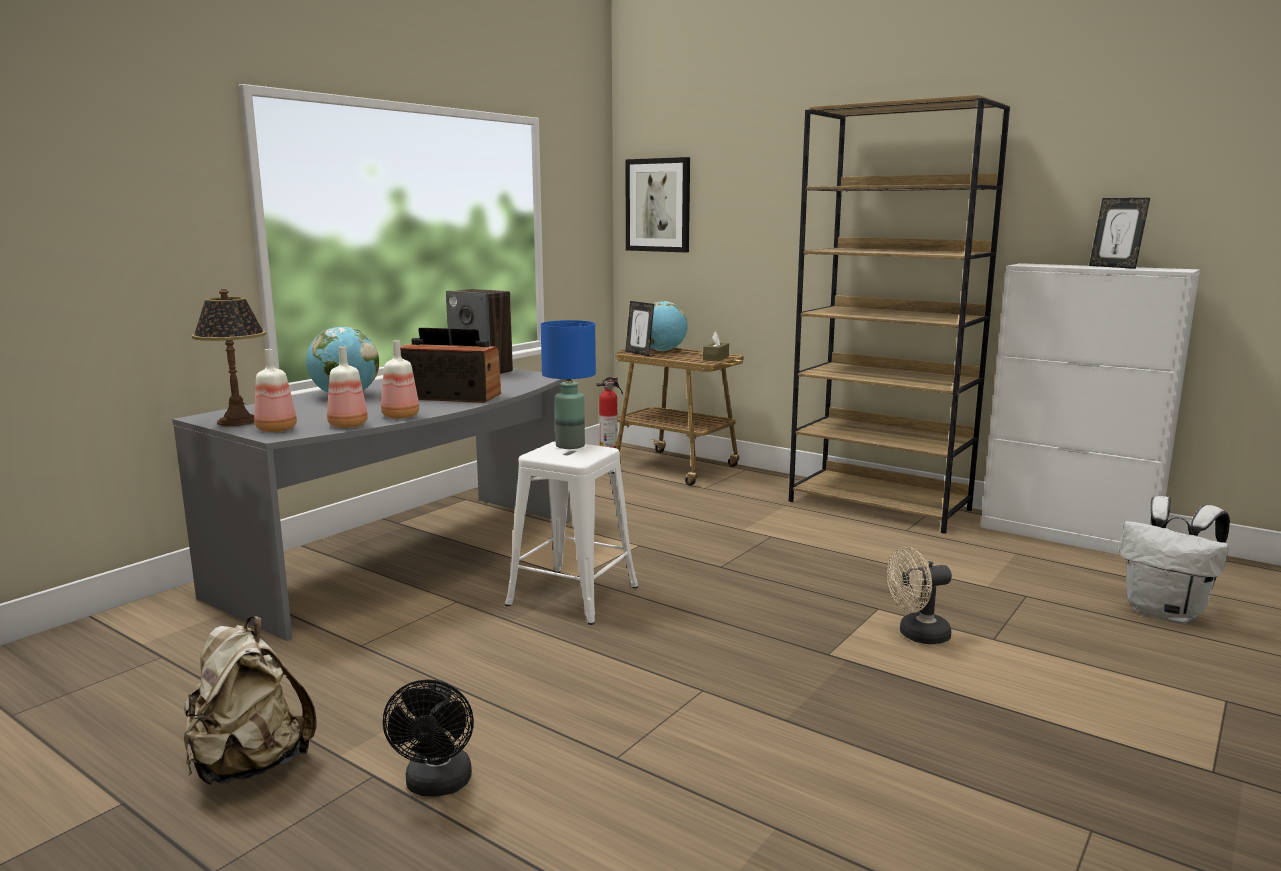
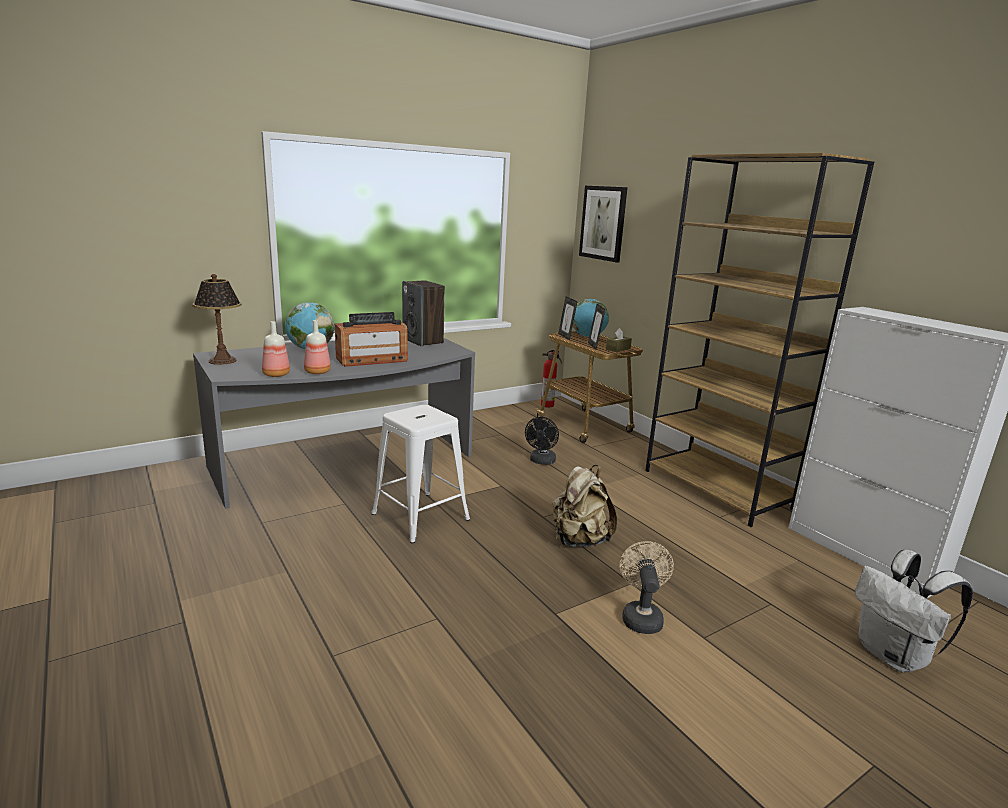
camera: 20 degrees right, 5 degrees up
(249, 765) = (128, 593): beige backpack -> beige backpack (579, 540)
(277, 429) = (233, 371): bottle -> none
(437, 786) = (210, 641): black fan -> black fan (541, 461)
(450, 396) = (372, 360): radio -> radio turned 120 degrees clockwise
(569, 446) = (427, 410): blue table lamp -> none
(917, 635) = (641, 616): beige fan -> beige fan turned 90 degrees clockwise
(1114, 267) = (942, 323): picture frame -> picture frame (594, 346)

